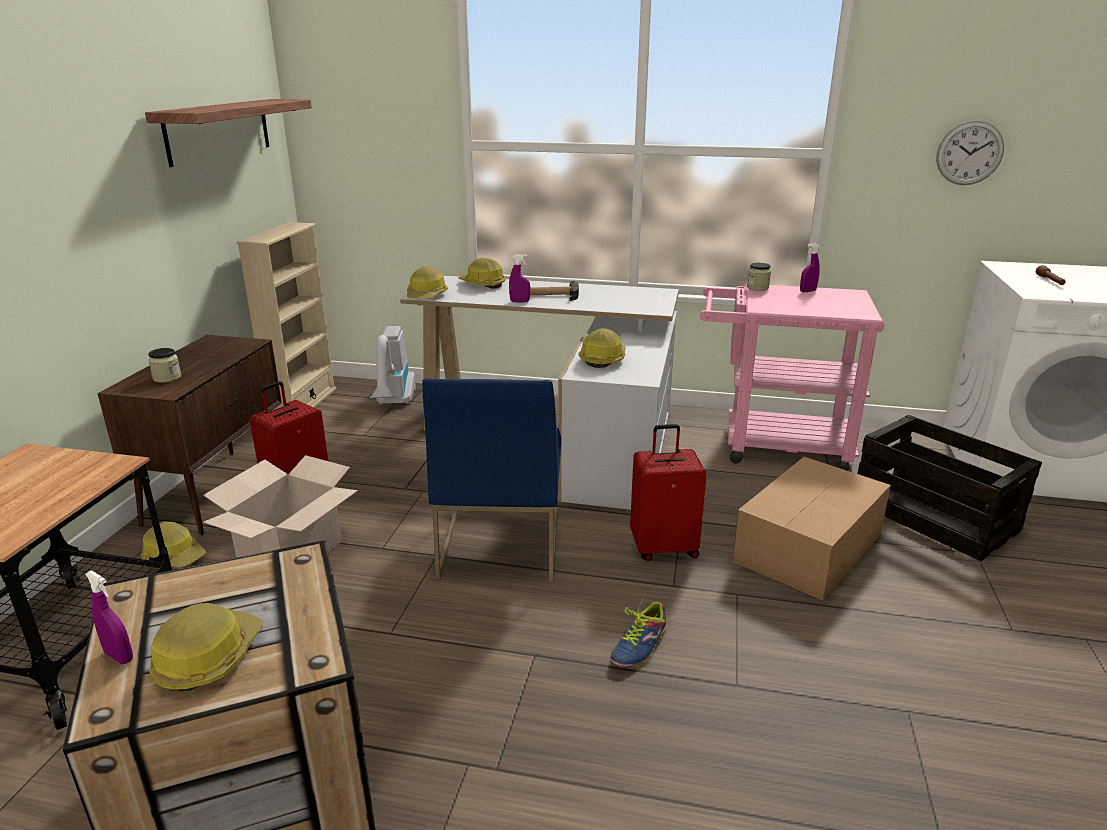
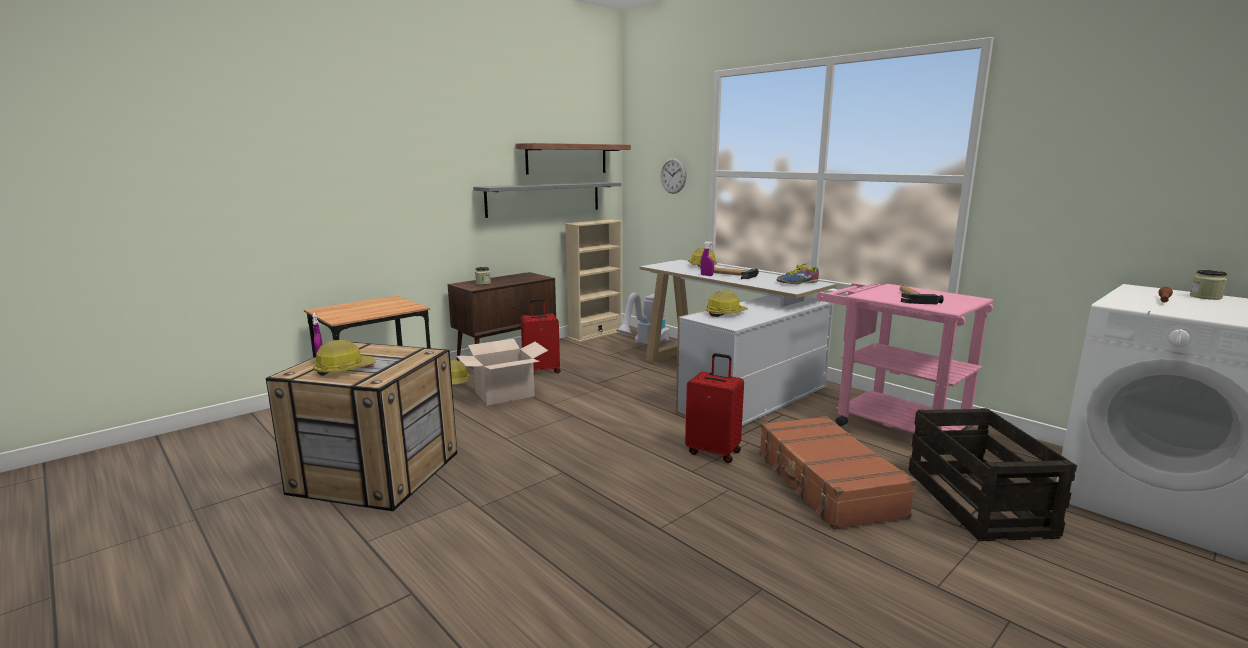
camera: 35 degrees right, 10 degrees down
(201, 205) = (544, 198): none -> grey shelf
(427, 296) = (656, 266): hard hat -> none
(499, 543) = (614, 420): blue chair -> none
(639, 645) = (627, 489): shoe -> shoe (798, 282)
(757, 287) = (888, 285): jar -> jar (1205, 297)
(807, 291) = (930, 292): purple spray bottle -> none
(809, 304) = (912, 298): none -> hammer
(810, 547) = (826, 484): cardboard box -> brown suitcase
(969, 153) = (1108, 179): wall clock -> wall clock (673, 175)

